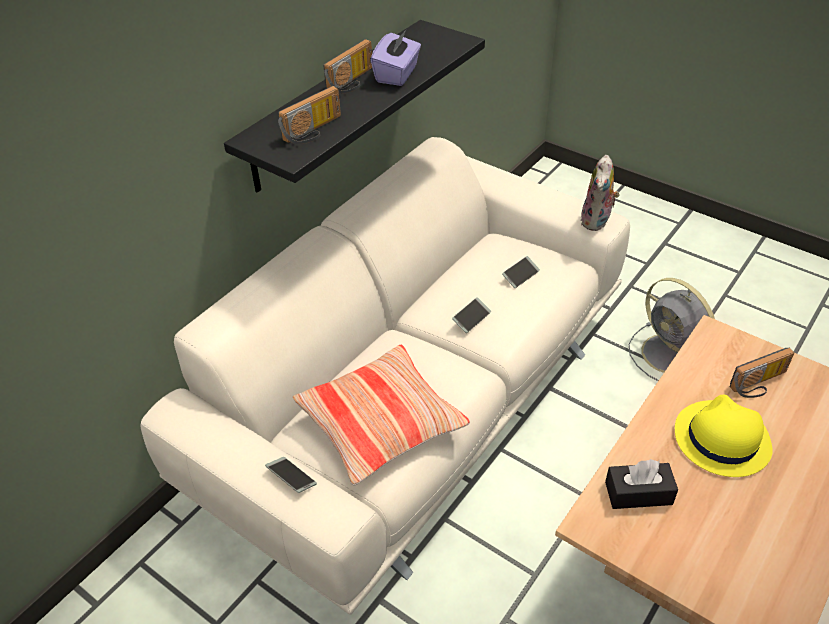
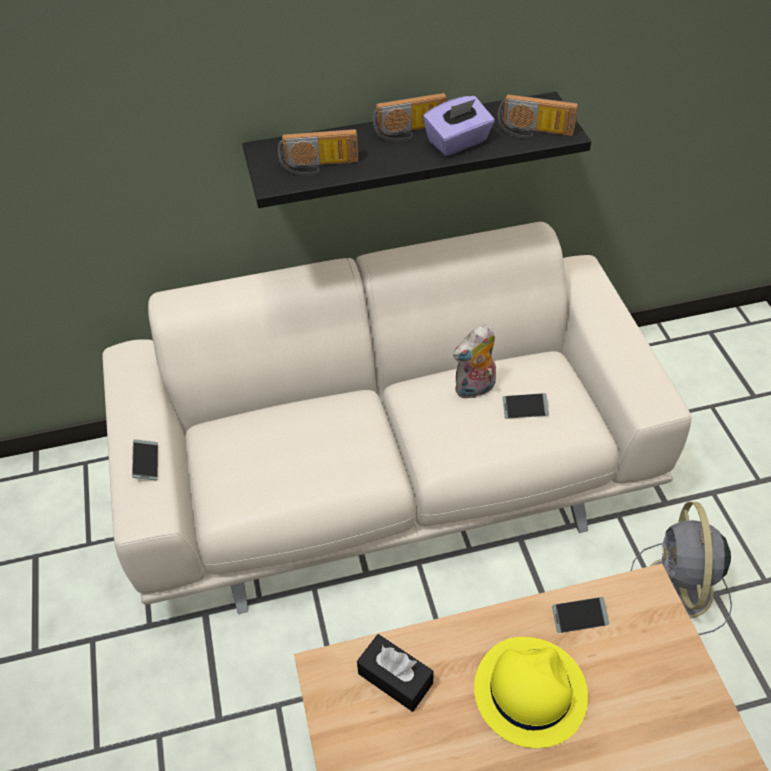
camera: 40 degrees right, 5 degrees up
(380, 422) = (267, 464): pillow -> none
(471, 318) = (436, 422): phone -> phone (579, 617)
(597, 221) = (649, 399): plush toy -> plush toy (475, 389)
(760, 384) = (634, 671): radio -> radio (534, 132)

